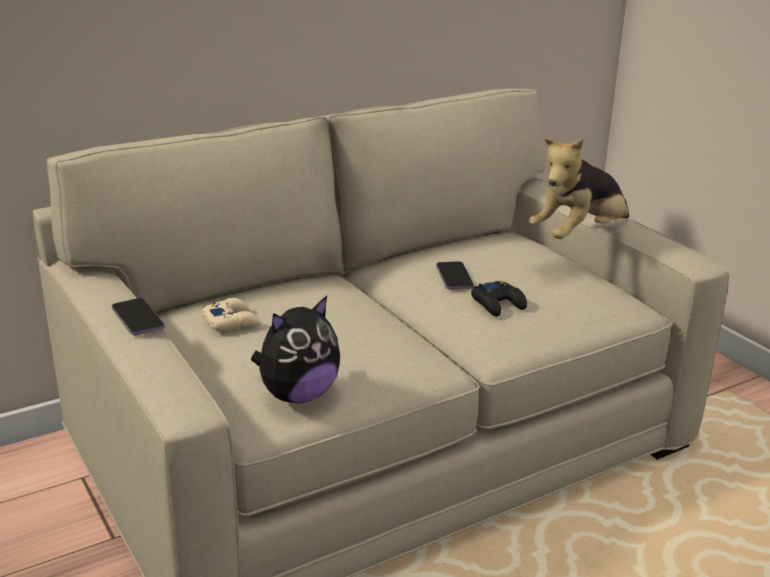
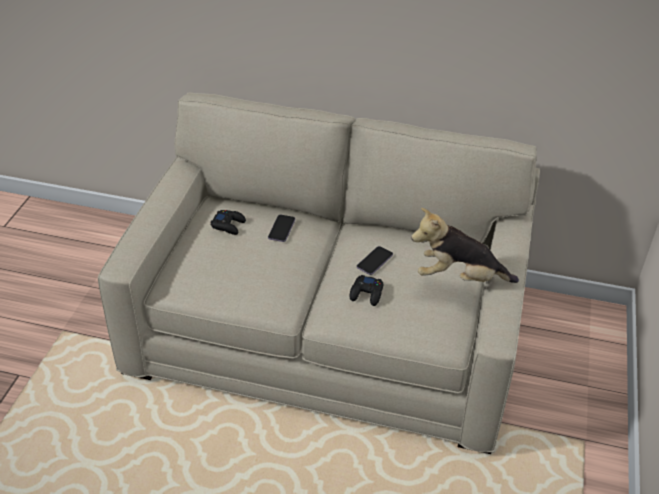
camera: 45 degrees right, 15 degrees up
(138, 319) = (165, 204): phone -> phone (281, 229)
(231, 322) = (228, 225): beige game controller -> black game controller
(298, 395) = (198, 285): plush toy -> none

